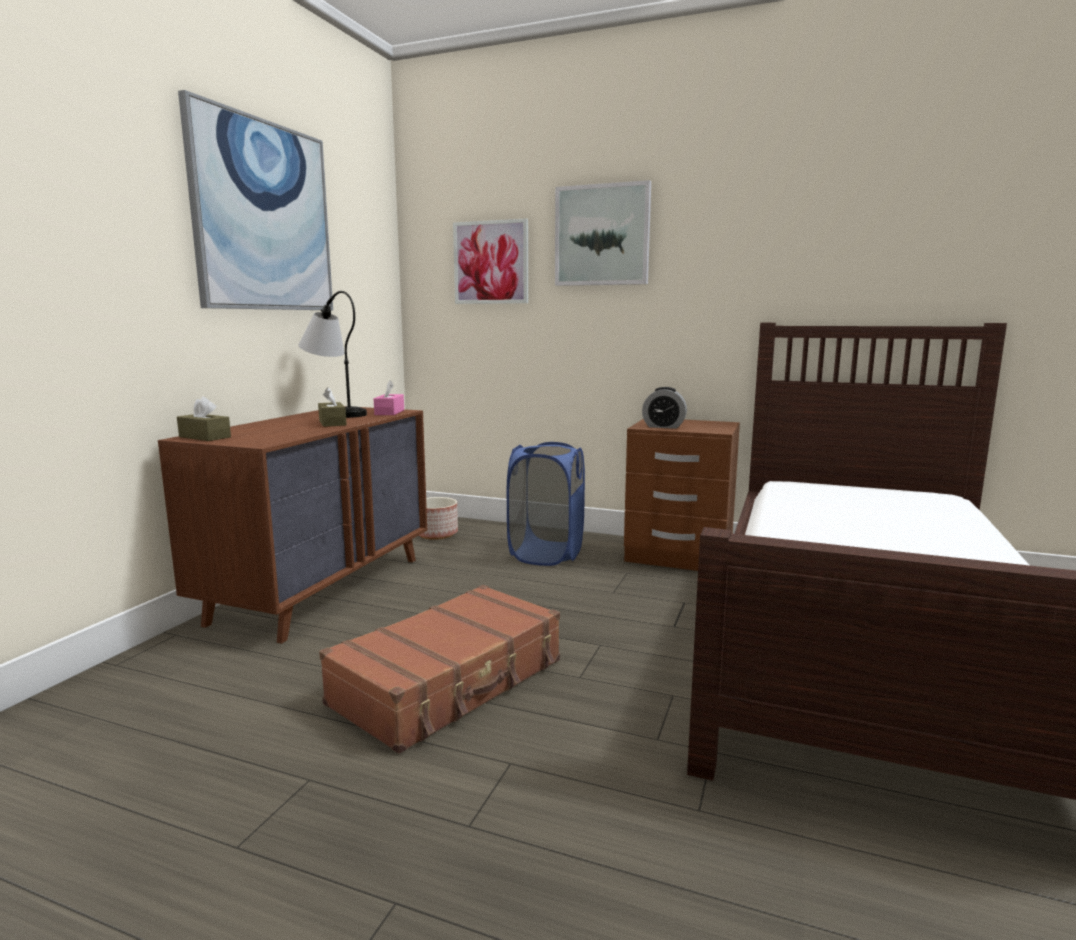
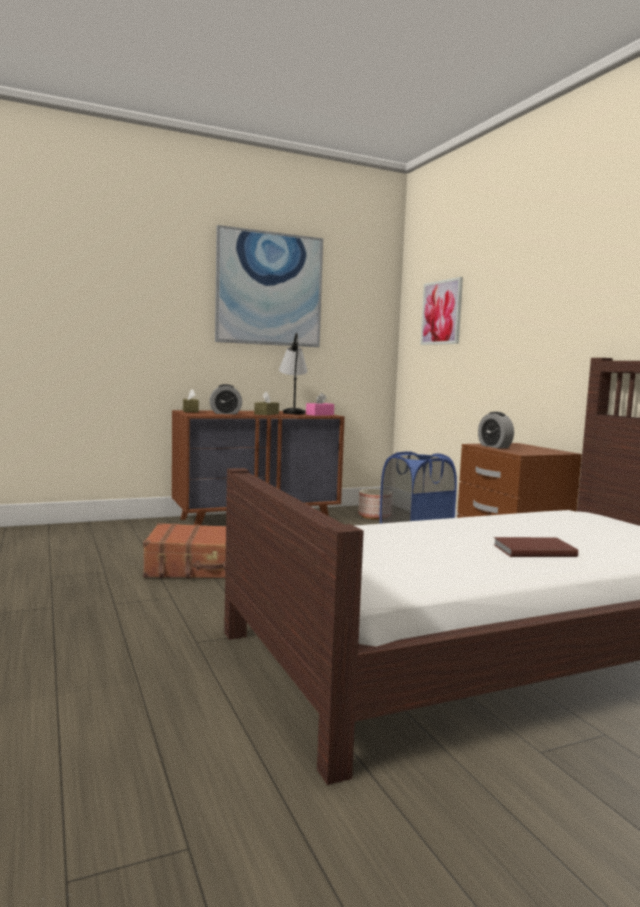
camera: 45 degrees right, 5 degrees down
(281, 432) = (225, 413): none -> alarm clock
(602, 235) = (503, 286): picture -> none
(926, 538) = (532, 550): none -> brown book

